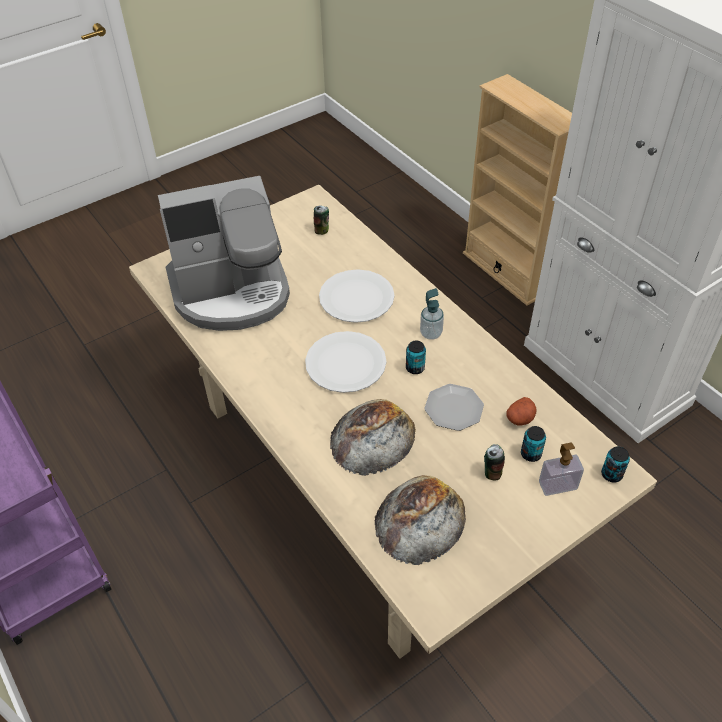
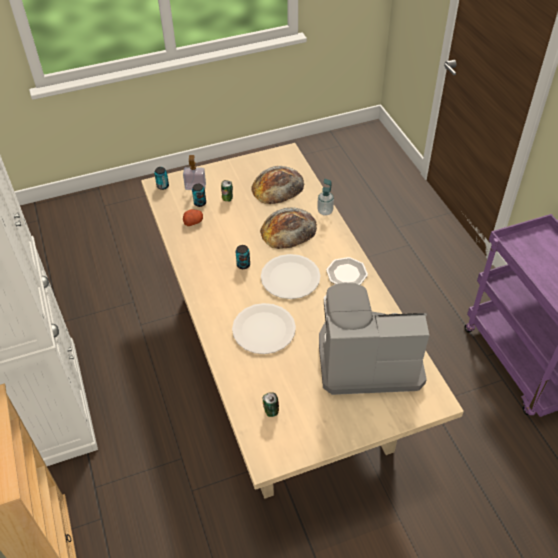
camera: 165 degrees left, 0 degrees up
(431, 333) = (220, 287): soap dispenser -> soap dispenser (325, 211)
(454, 408) = (230, 235): plate -> plate (346, 274)

